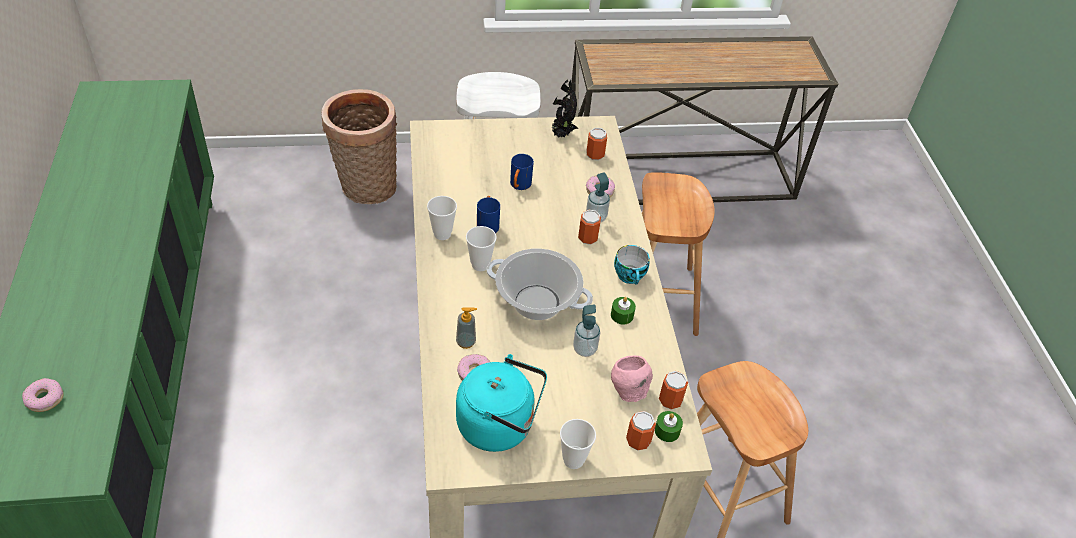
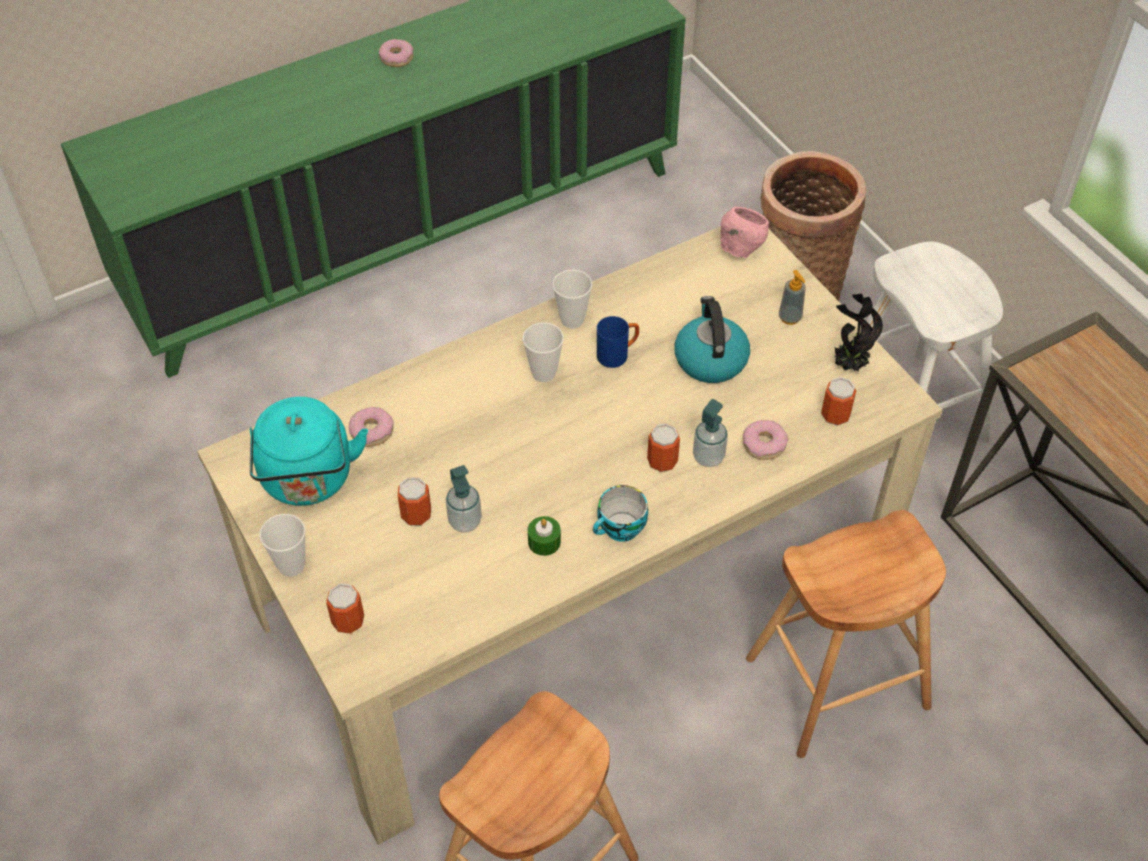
camera: 70 degrees right, 5 degrees up
(45, 398) = (194, 144): donut -> donut (397, 58)
(466, 342) = (413, 406): soap dispenser -> soap dispenser (790, 317)
(519, 186) = (710, 359): blue mug -> kettle
(537, 302) = (515, 449): cooking pot -> none
(628, 391) = (420, 587): pink bowl -> pink bowl (740, 250)
(667, 431) = (377, 647): green candle -> none
(670, 400) = (428, 636): can -> can (416, 515)

